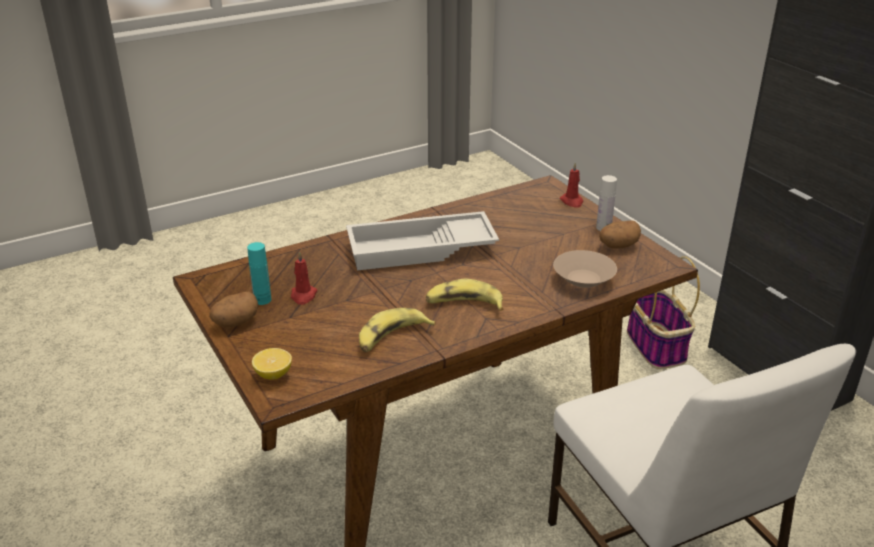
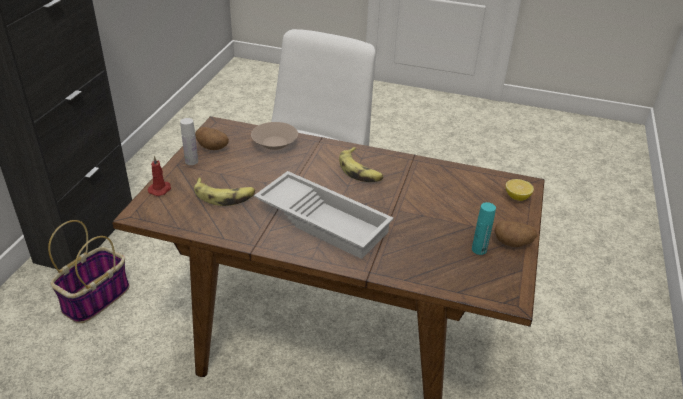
camera: 135 degrees left, 5 degrees up
(303, 296) = (448, 235): red candle -> none
(392, 338) = (427, 178): banana -> banana (224, 196)

